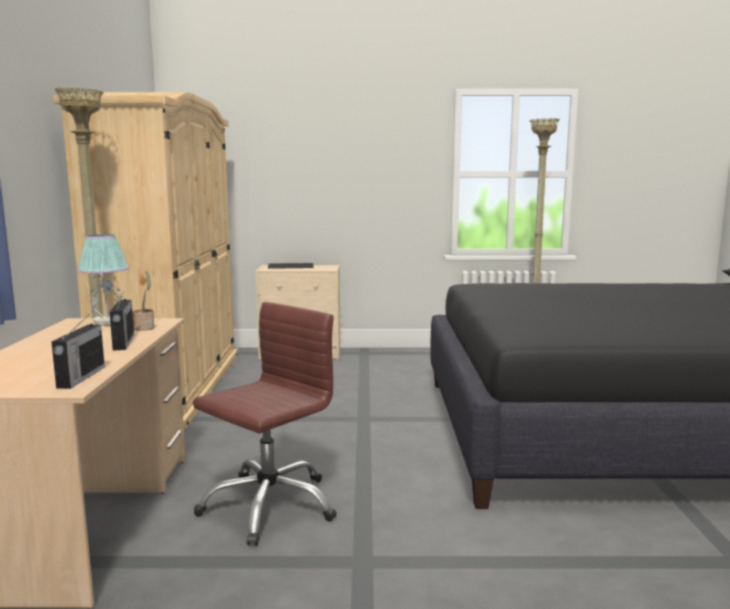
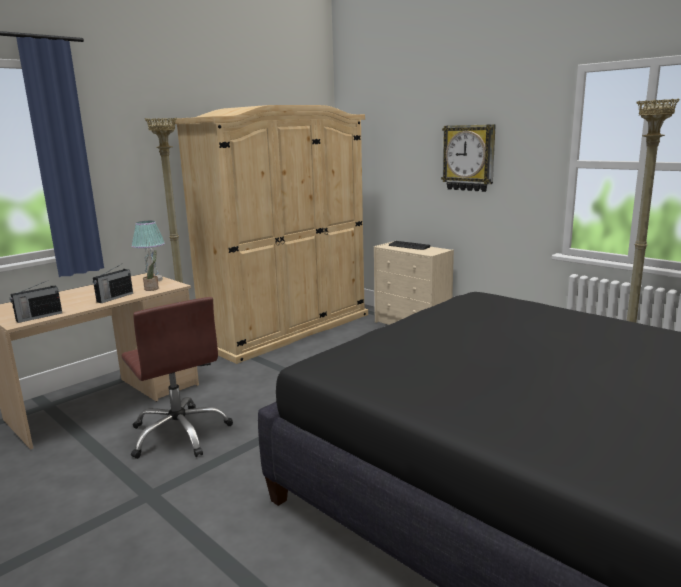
camera: 45 degrees right, 5 degrees up
(268, 505) = (180, 433): brown office chair -> brown office chair turned 60 degrees clockwise
(350, 170) = (469, 158): none -> wall clock

